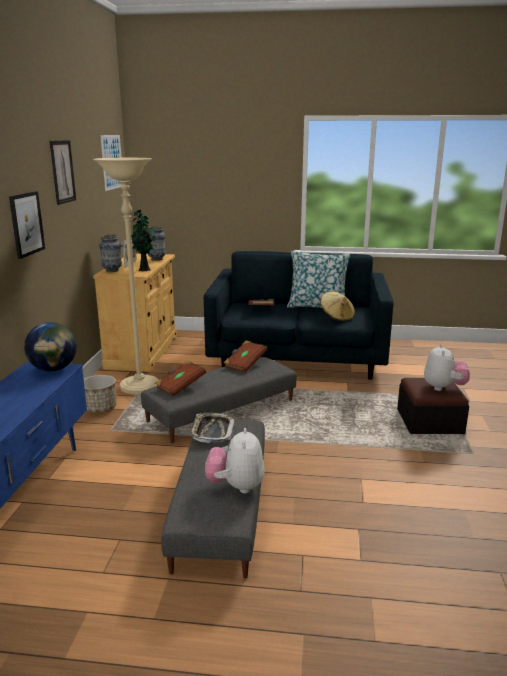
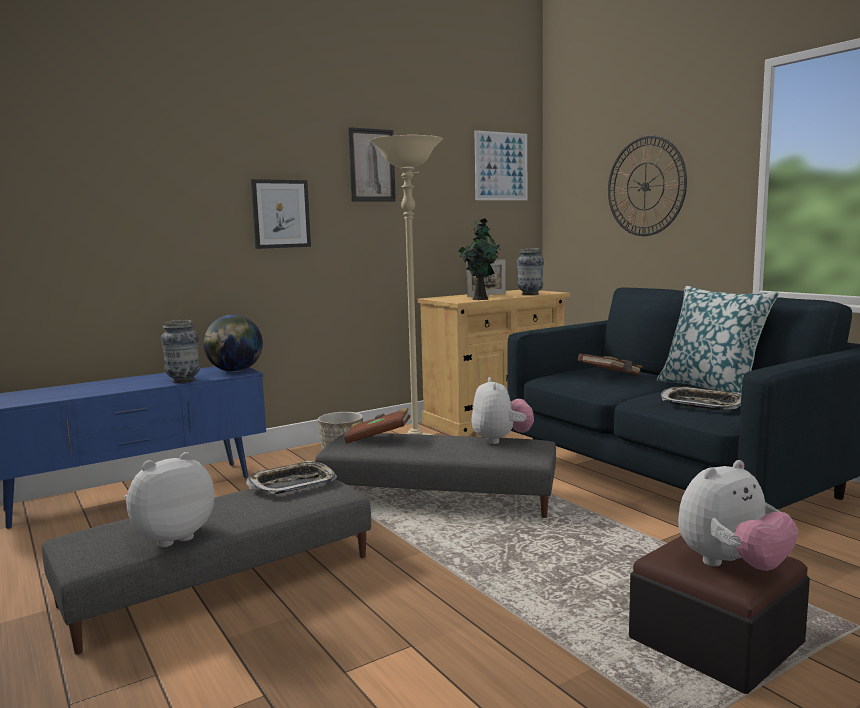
camera: 50 degrees right, 10 degrees down
(112, 270) = (447, 297): vase -> vase (183, 380)
(223, 182) = (645, 186): none -> wall clock
(245, 364) = (501, 440): brown book -> plush toy
(337, 317) = (701, 404): beige hat -> tray

